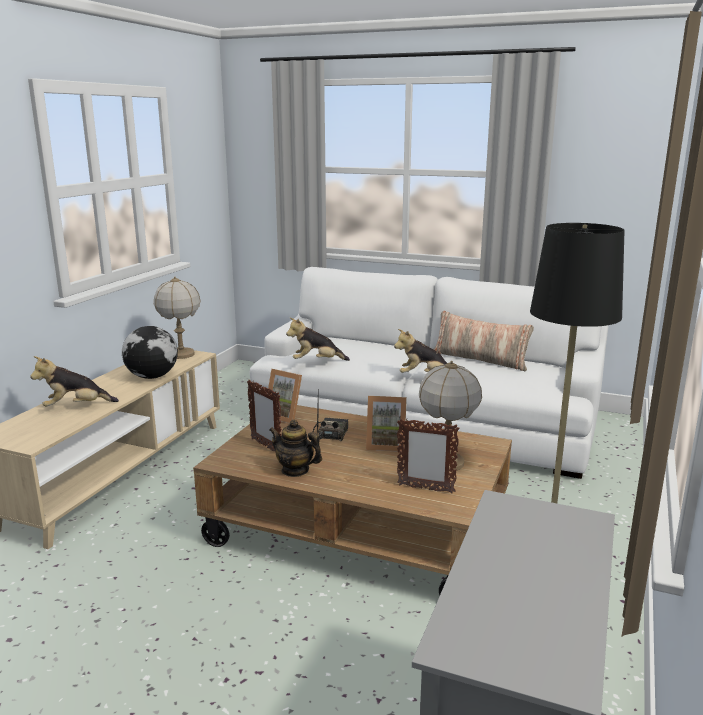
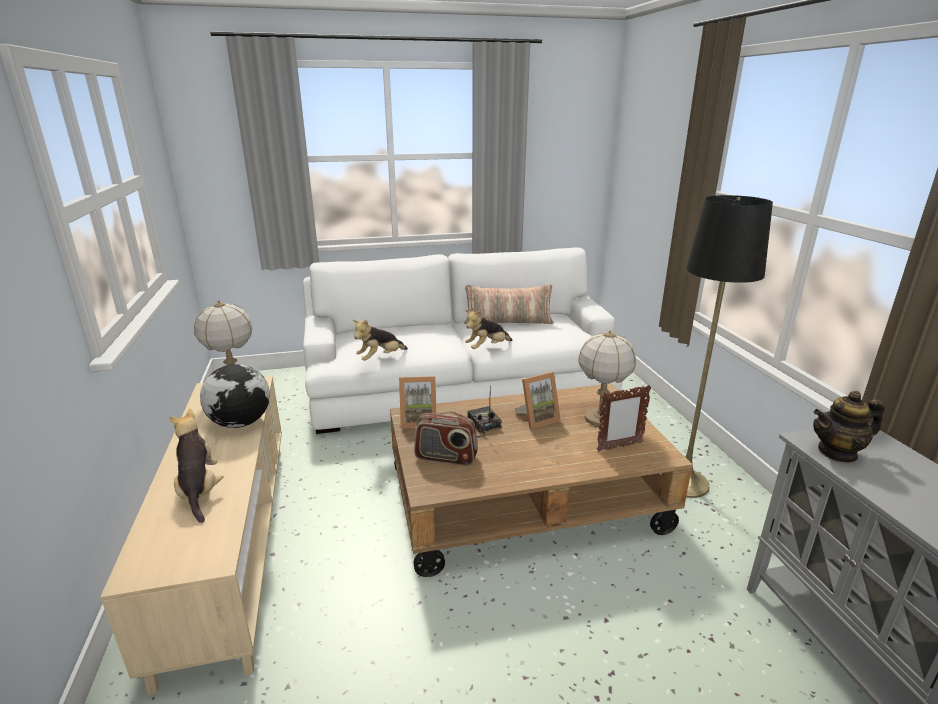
camera: 35 degrees left, 5 degrees up
(76, 407) = (200, 490): plush toy -> plush toy turned 120 degrees clockwise
(266, 446) = (446, 457): picture frame -> radio
(295, 470) = (505, 471): teapot -> teapot (837, 452)

